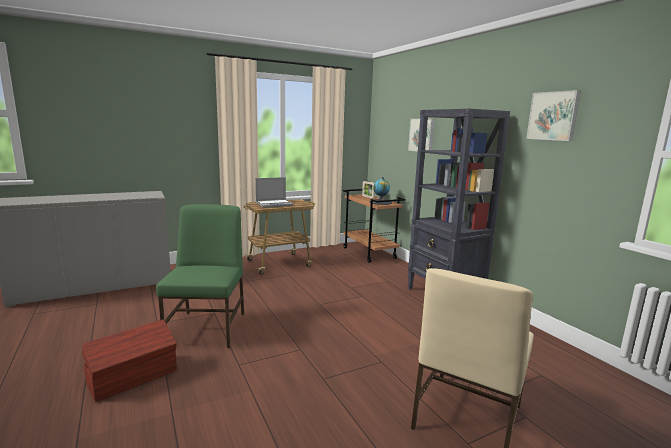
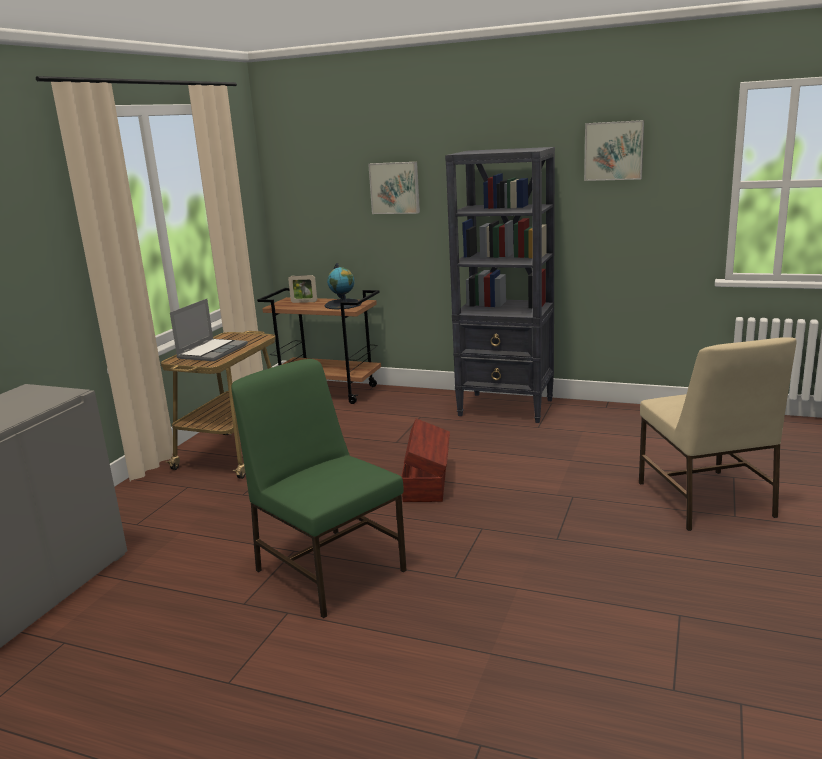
camera: 40 degrees left, 5 degrees up
(134, 377) = (370, 661): brown storage box -> brown storage box (427, 482)

